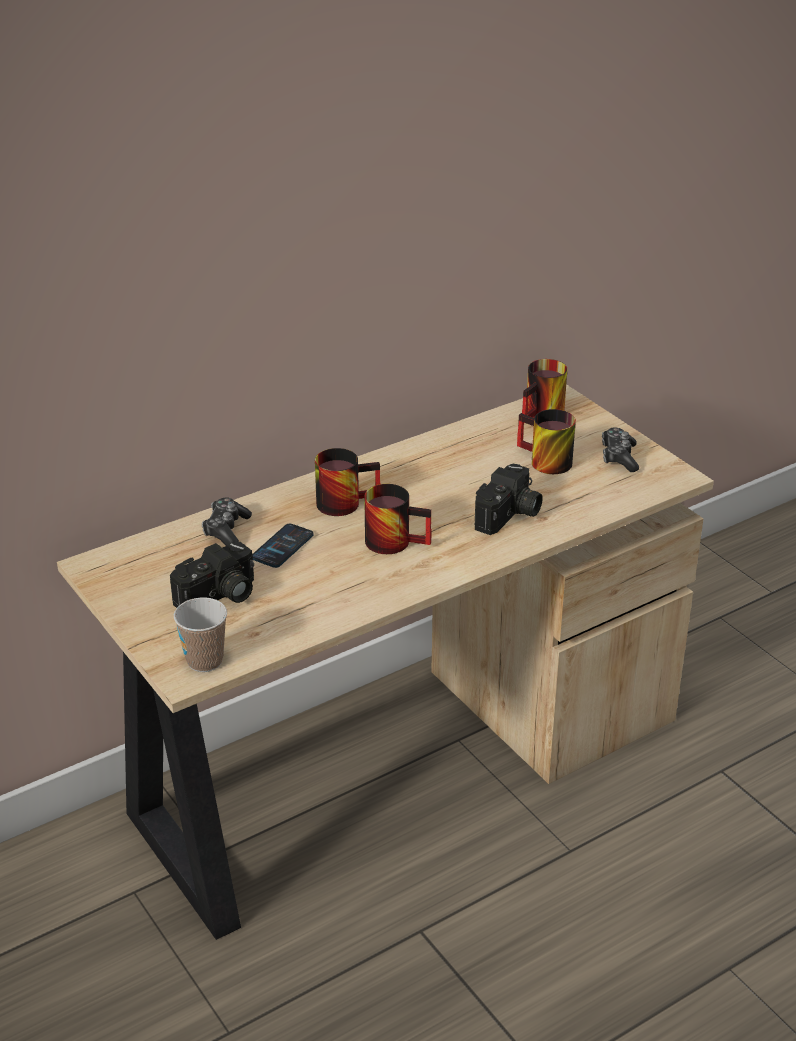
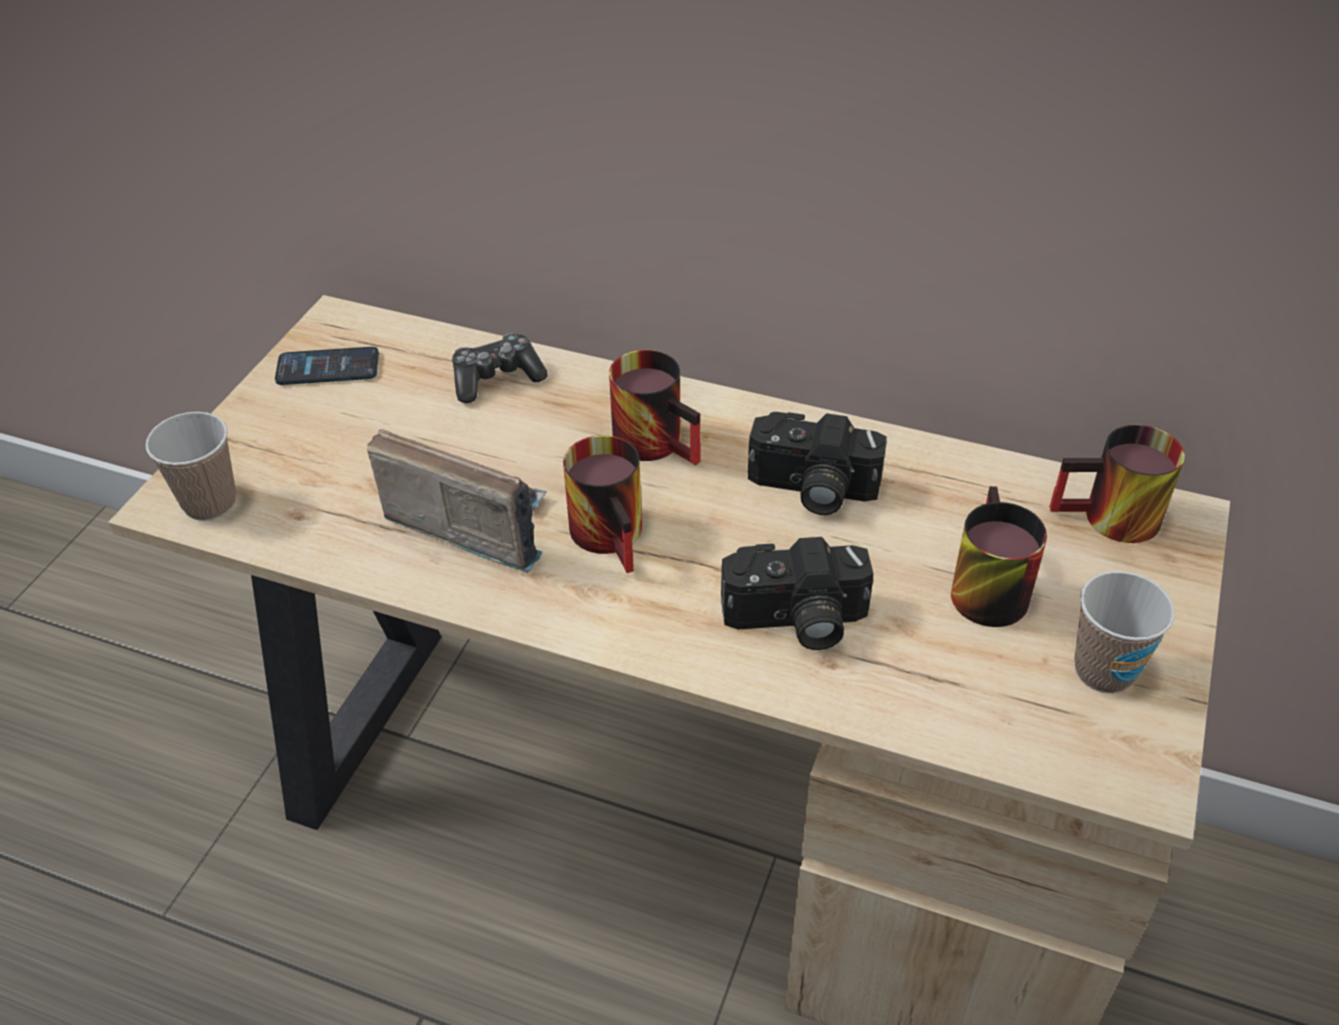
camera: 55 degrees right, 10 degrees up
(219, 597) = (351, 446): camera -> camera (811, 490)
(282, 547) = (504, 441): phone -> phone (328, 368)
(332, 579) = (470, 522): none -> radio
(619, 457) = (1104, 670): game controller -> cup

